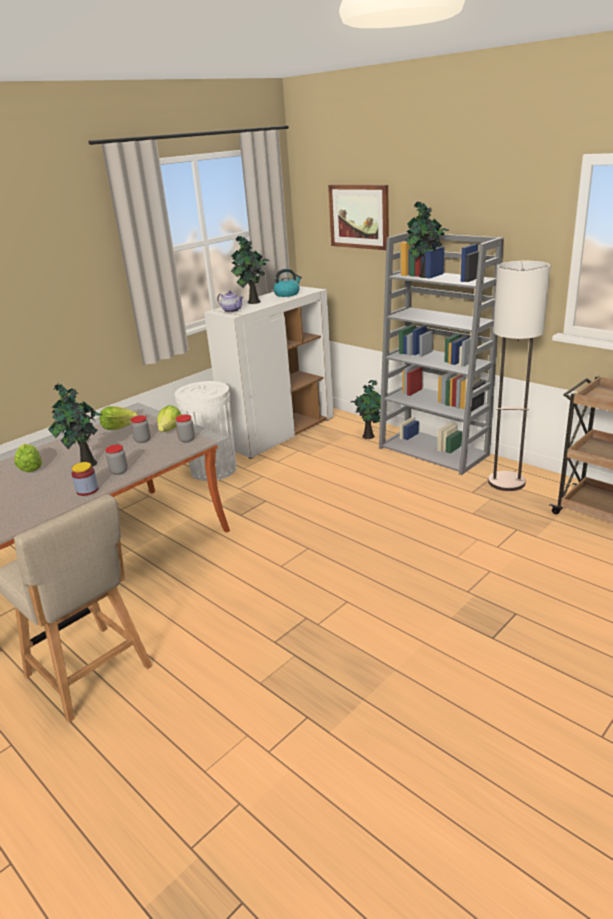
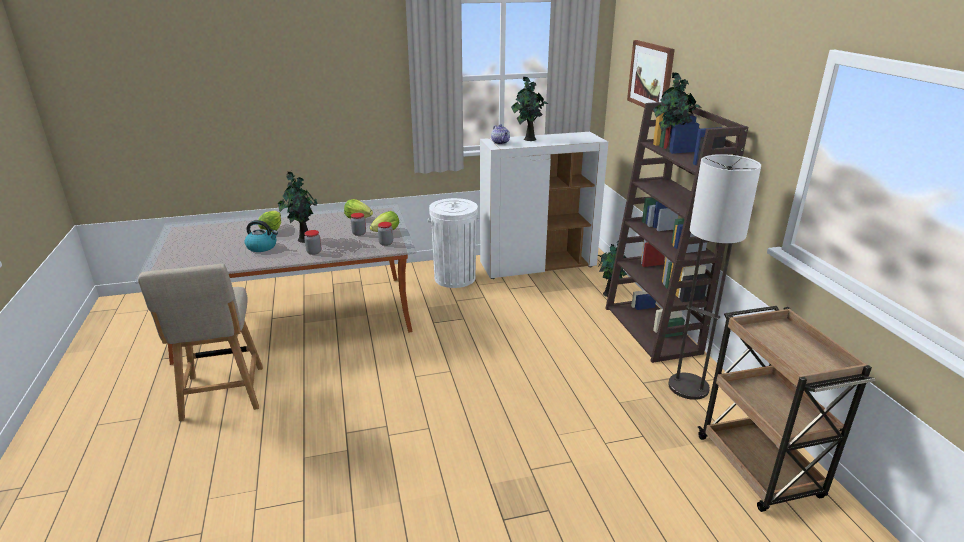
camera: 30 degrees right, 0 degrees up
(87, 490) = (279, 259): jar -> none
(287, 294) = (568, 138): kettle -> kettle (262, 247)
(434, 451) = (653, 330): grey bookcase -> brown bookcase

